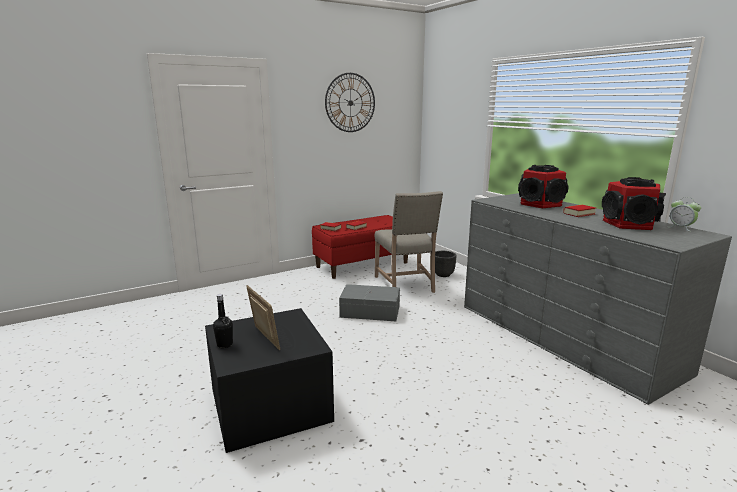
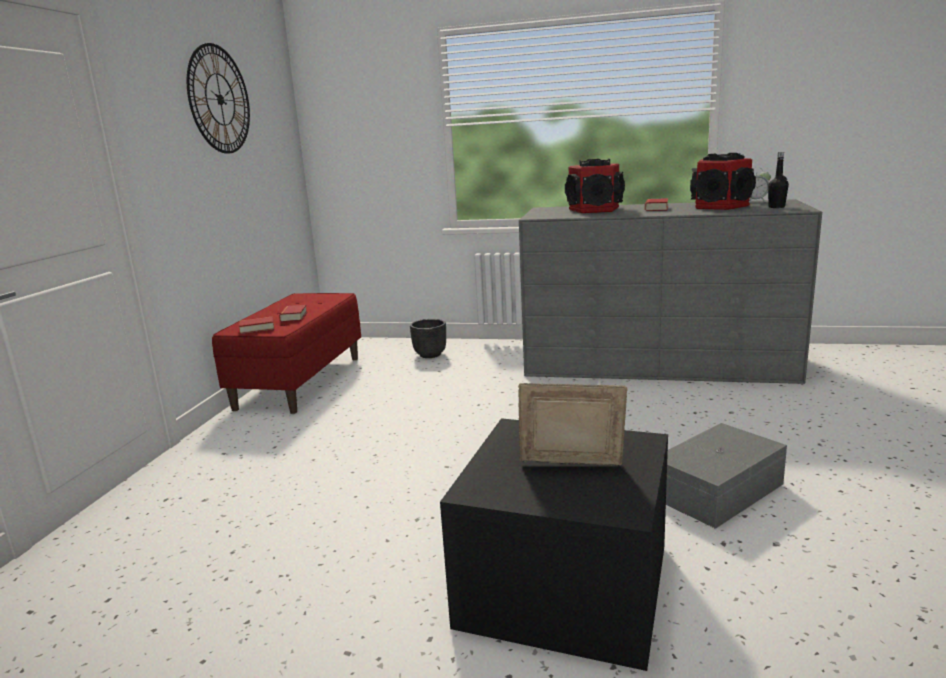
camera: 45 degrees left, 0 degrees up
(225, 344) = (543, 500): black bottle -> black bottle (776, 207)
(370, 312) = (438, 426): grey storage box -> grey storage box (719, 491)
(406, 284) = (412, 381): beige chair -> none

